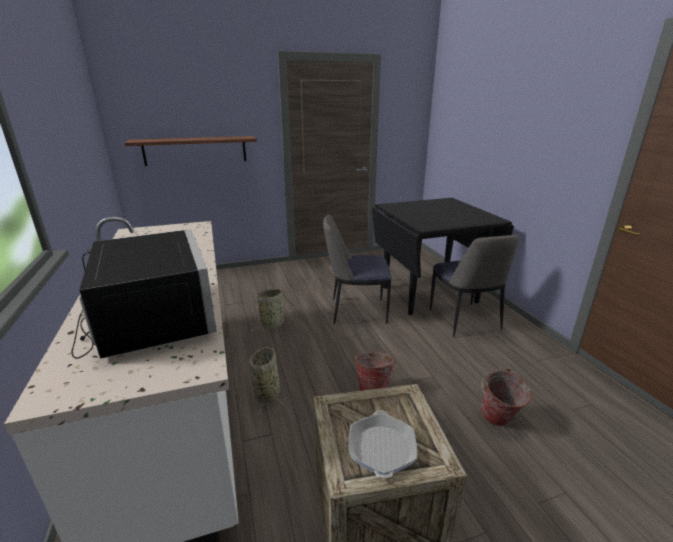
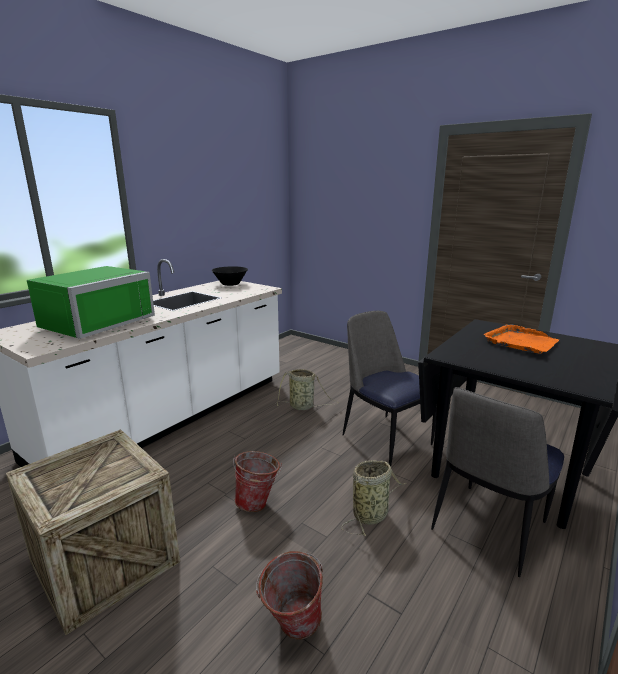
camera: 55 degrees right, 5 degrees down
(146, 232) = (230, 284): none -> black bowl
(147, 319) = (94, 322): black microwave -> green microwave
(195, 150) = (347, 228): shelf -> none
(267, 392) = (209, 445): basket -> basket (372, 514)
(381, 448) = (64, 479): frying pan -> none
(425, 209) = (521, 342): none -> orange tray

